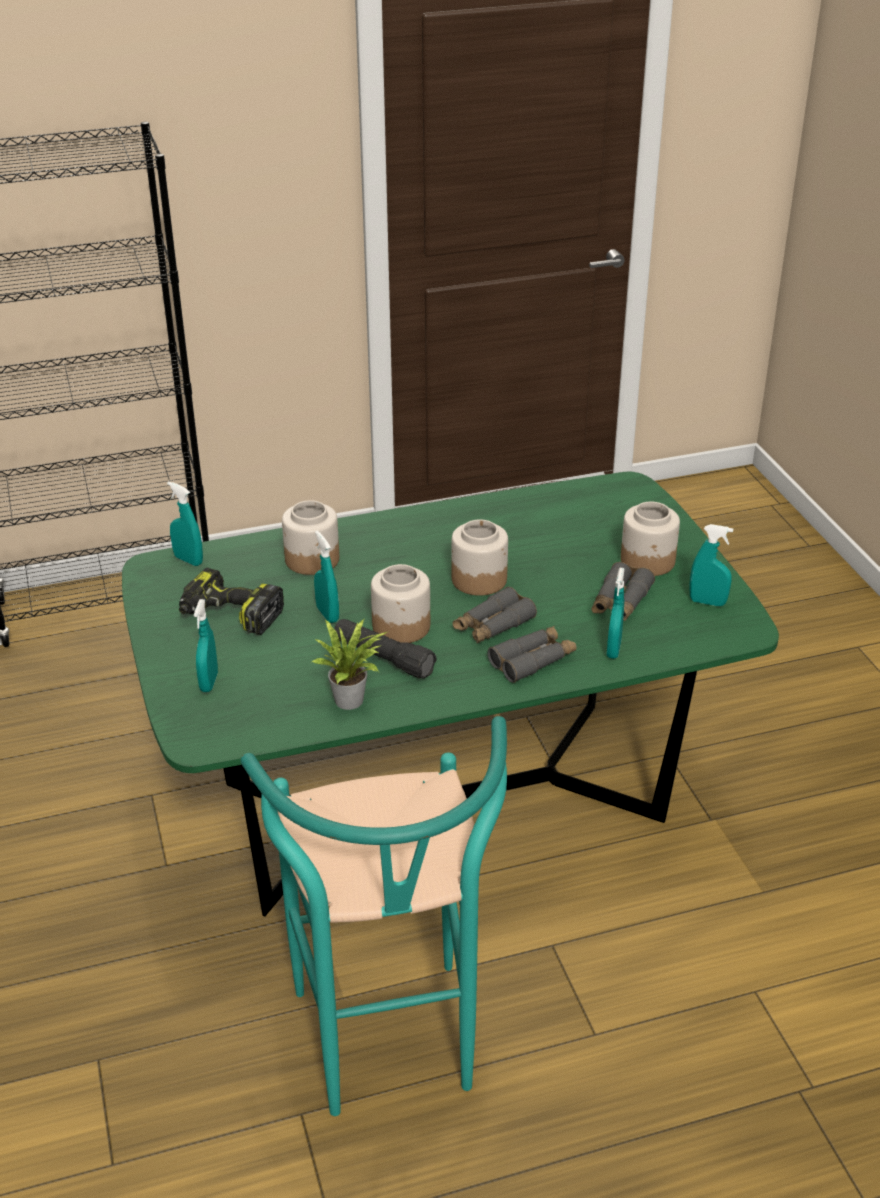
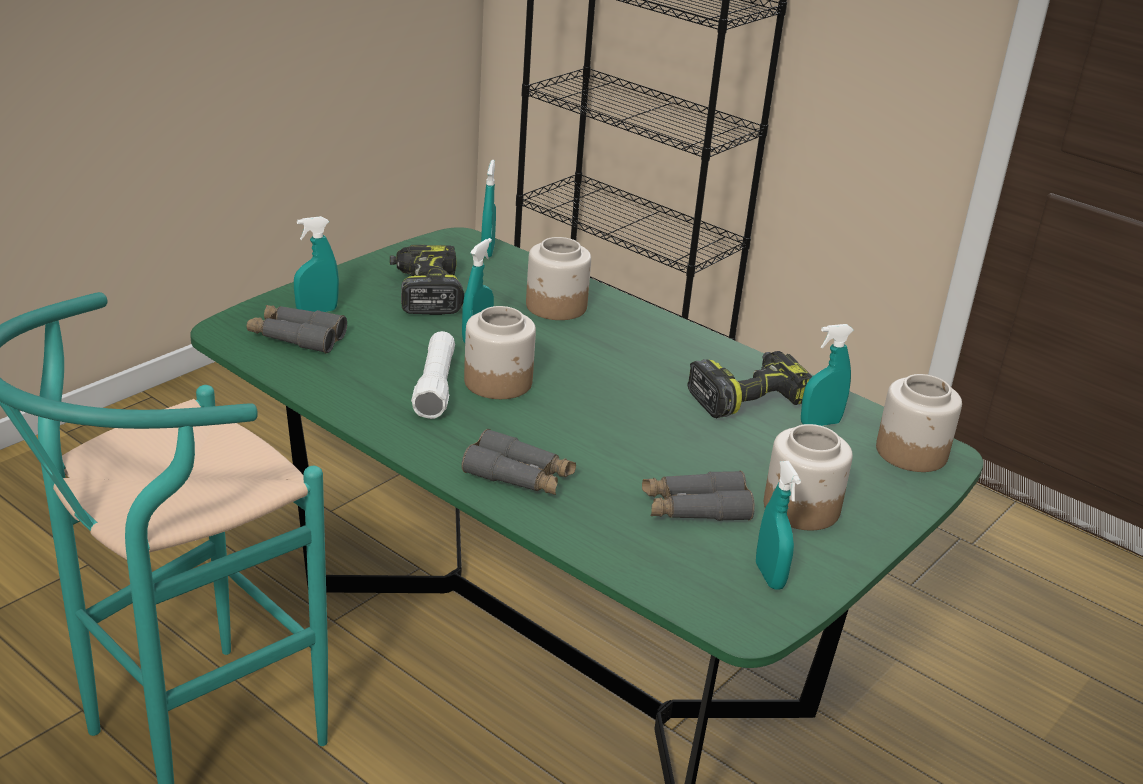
camera: 55 degrees right, 5 degrees down
(353, 700) = (353, 389): potted plant -> none
(383, 658) = (435, 387): black flashlight -> white flashlight
(479, 579) = (630, 404): jar -> jar (912, 452)
(493, 625) = (556, 435): grey binoculars -> grey binoculars (296, 337)
(509, 527) = (748, 397): none -> power drill
(613, 649) = (595, 527): turquoise spray bottle -> turquoise spray bottle (820, 423)

